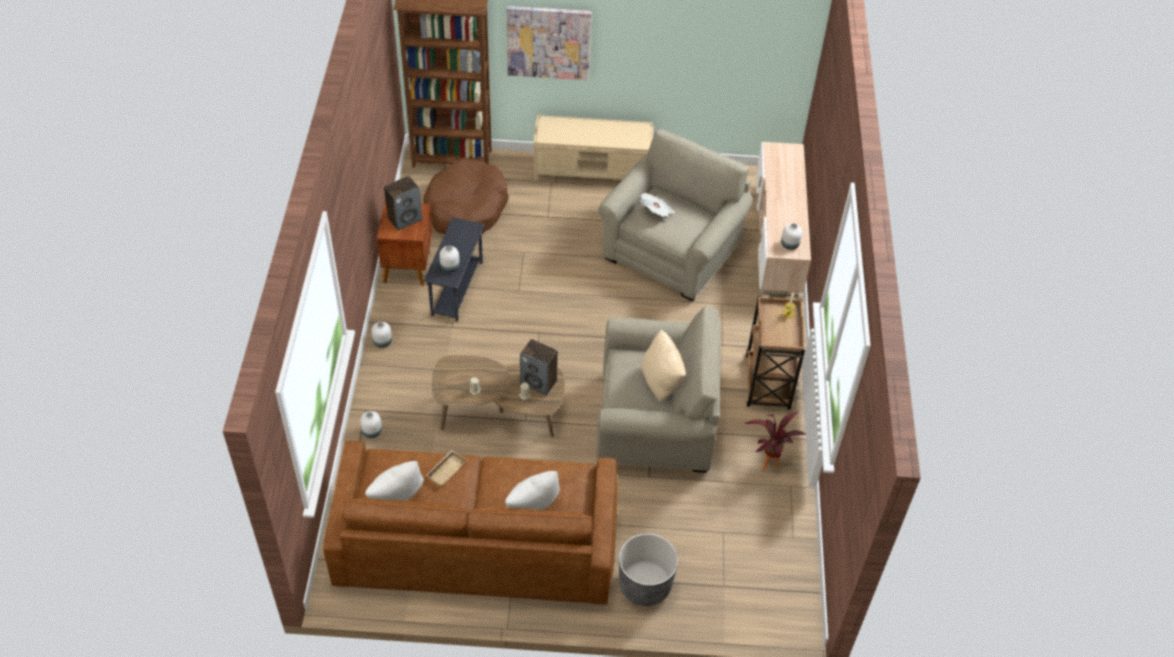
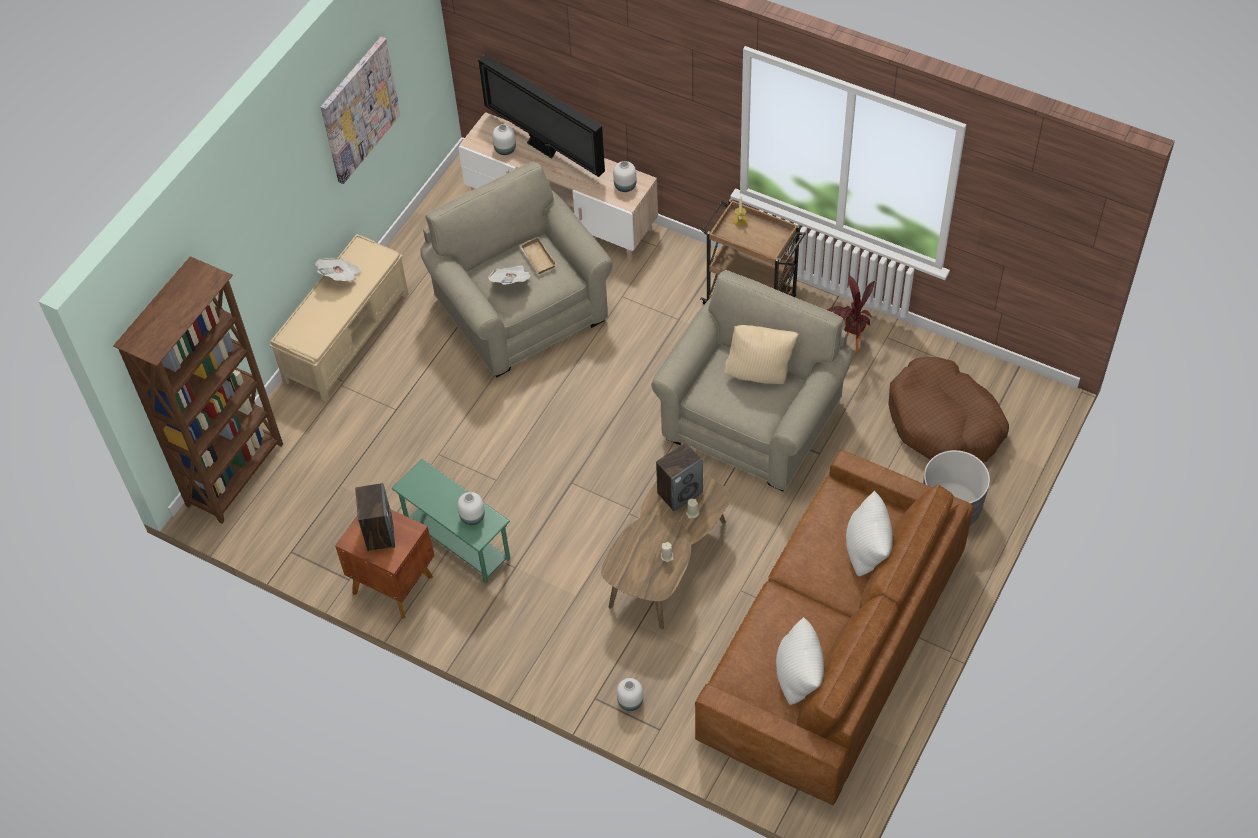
camera: 60 degrees left, 5 degrees up
(383, 341) = (498, 648): white vase -> white vase (505, 148)
(446, 469) = (776, 616): beige tray -> beige tray (536, 258)
(456, 289) = (457, 542): grey side table -> green side table
(466, 208) = (331, 488): brown dog bed -> brown dog bed (944, 423)
(548, 42) = (251, 251): picture -> picture (359, 109)
(611, 128) = (341, 276): none -> newspaper
(792, 187) = (544, 149): none -> television

